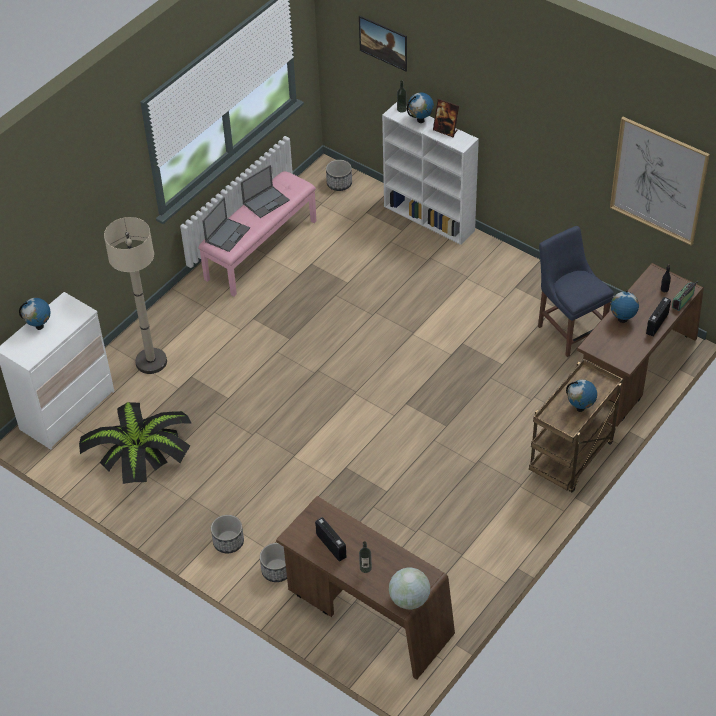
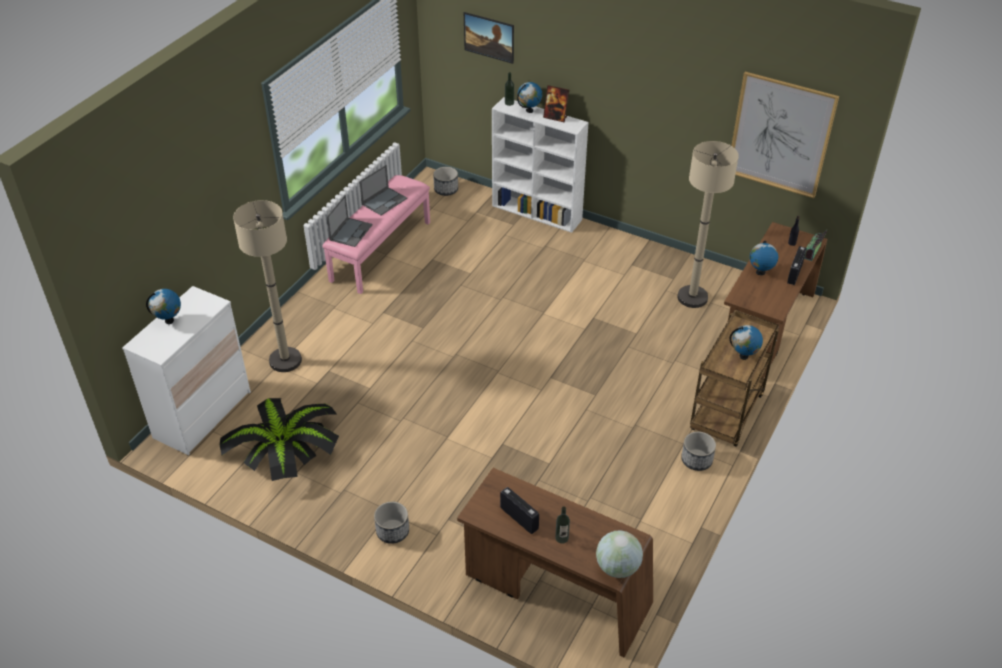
camera: 10 degrees left, 5 degrees down
(277, 570) = (450, 556): planter -> planter (696, 460)
(569, 329) = (692, 297): blue chair -> beige floor lamp

